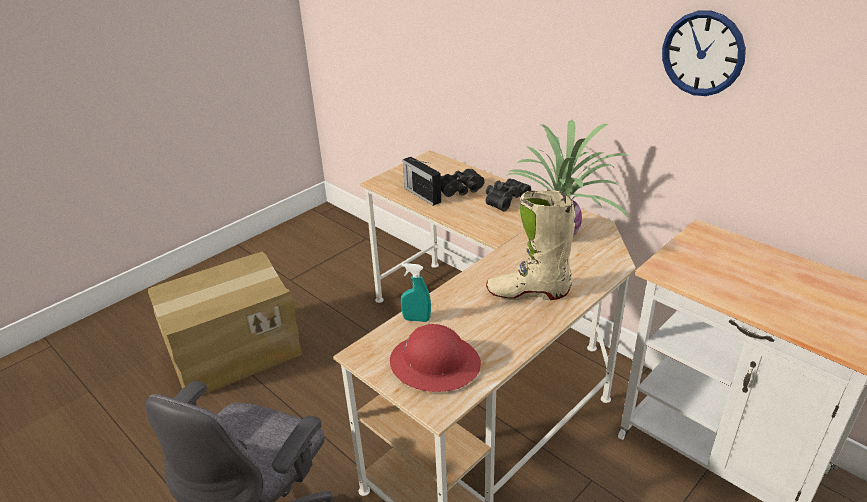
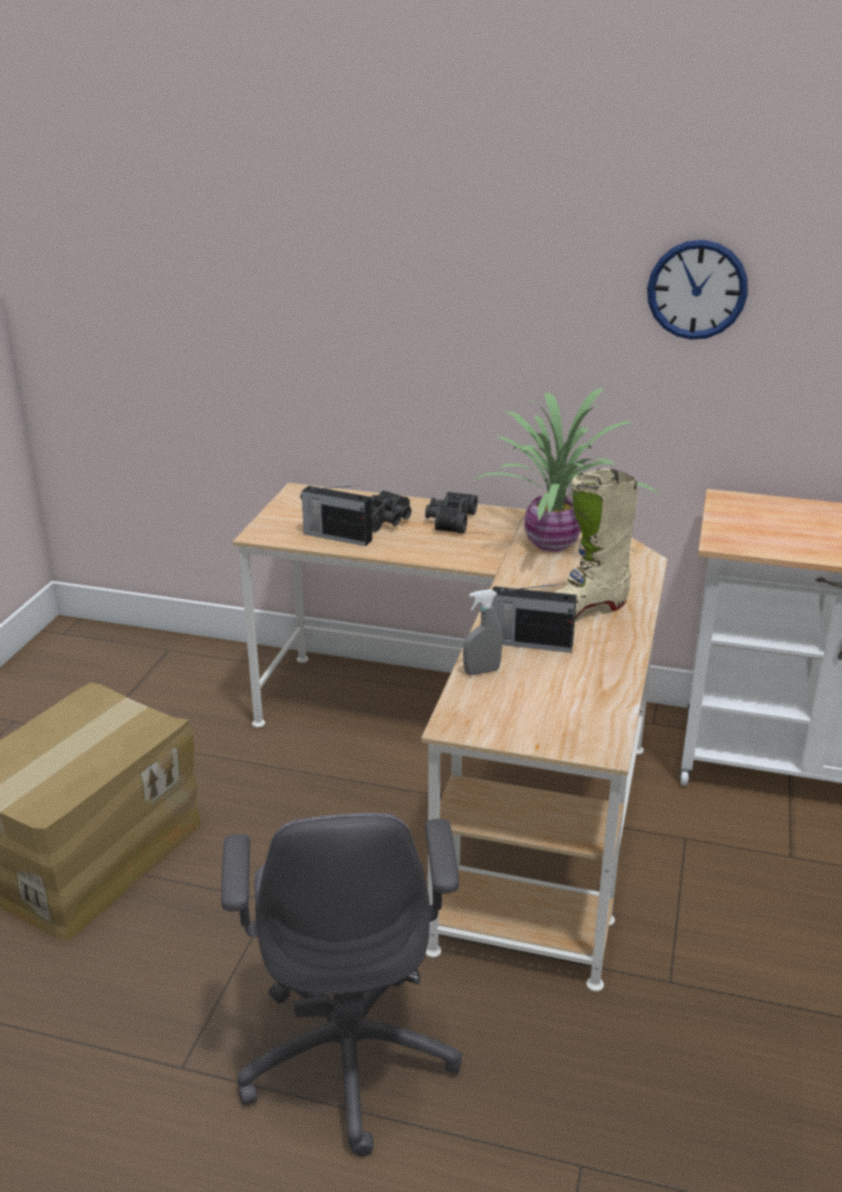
camera: 30 degrees left, 5 degrees down
(416, 319) = (481, 671): turquoise spray bottle -> grey spray bottle
(435, 363) = (552, 708): red hard hat -> none
(468, 307) = (529, 643): none -> radio

